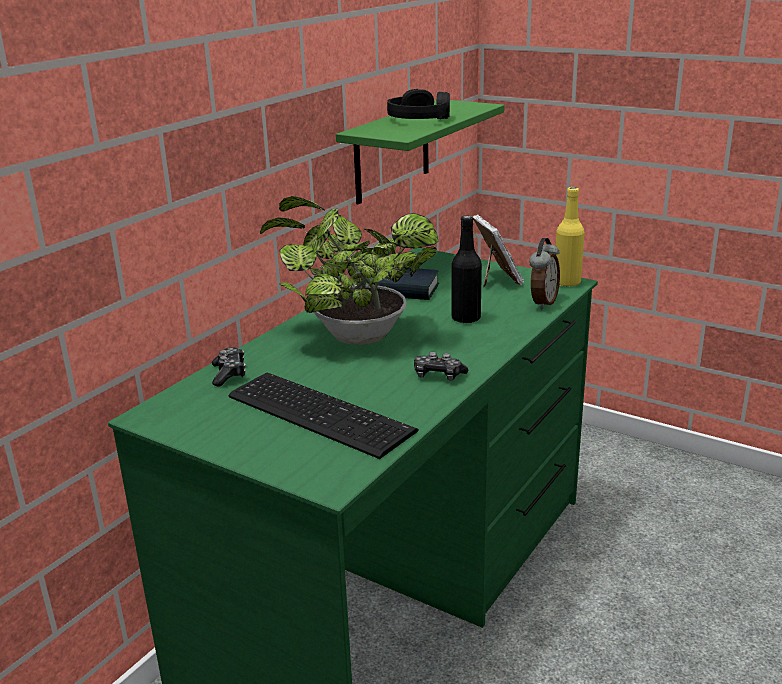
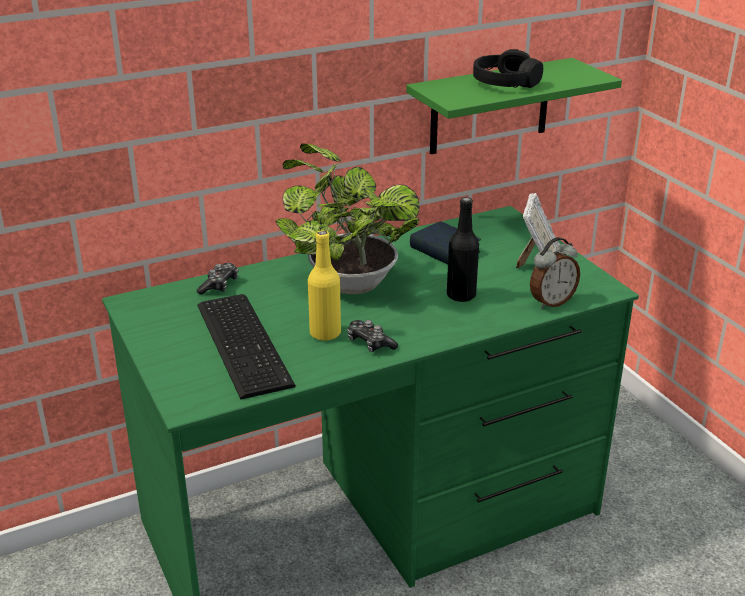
camera: 30 degrees right, 5 degrees up
(567, 282) = (604, 287): yellow bottle -> yellow bottle (325, 333)

